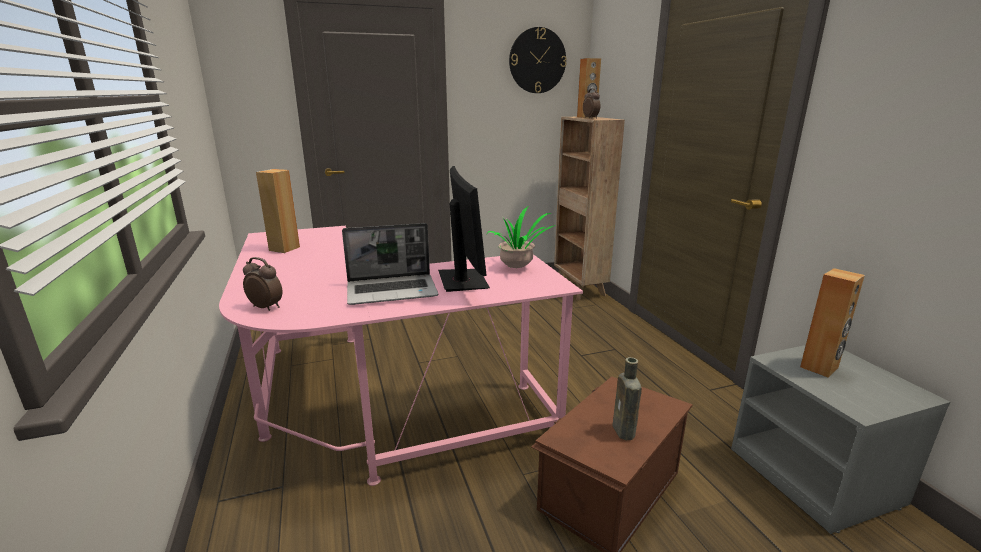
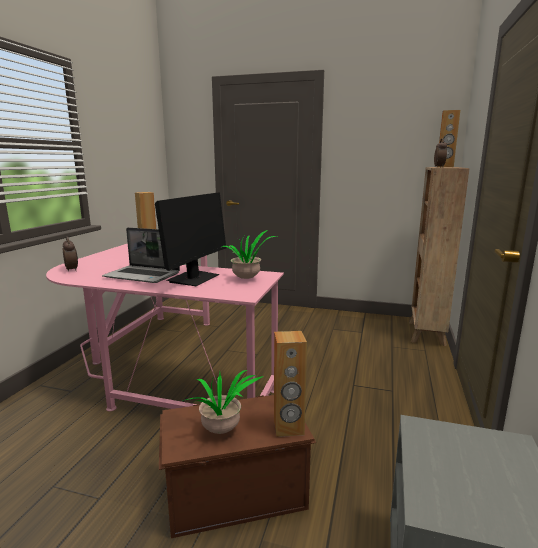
camera: 35 degrees right, 5 degrees down
(537, 60) = (408, 116): wall clock -> none
(624, 432) = (223, 432): brown bottle -> potted plant
(819, 367) = (464, 454): brown speaker -> brown speaker (288, 428)

